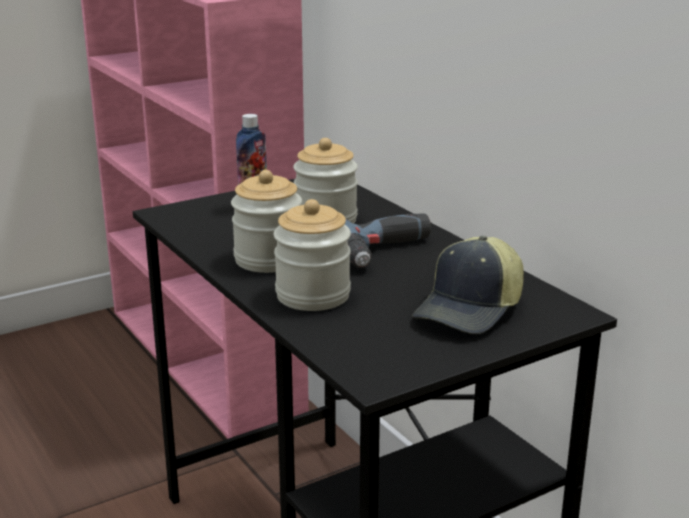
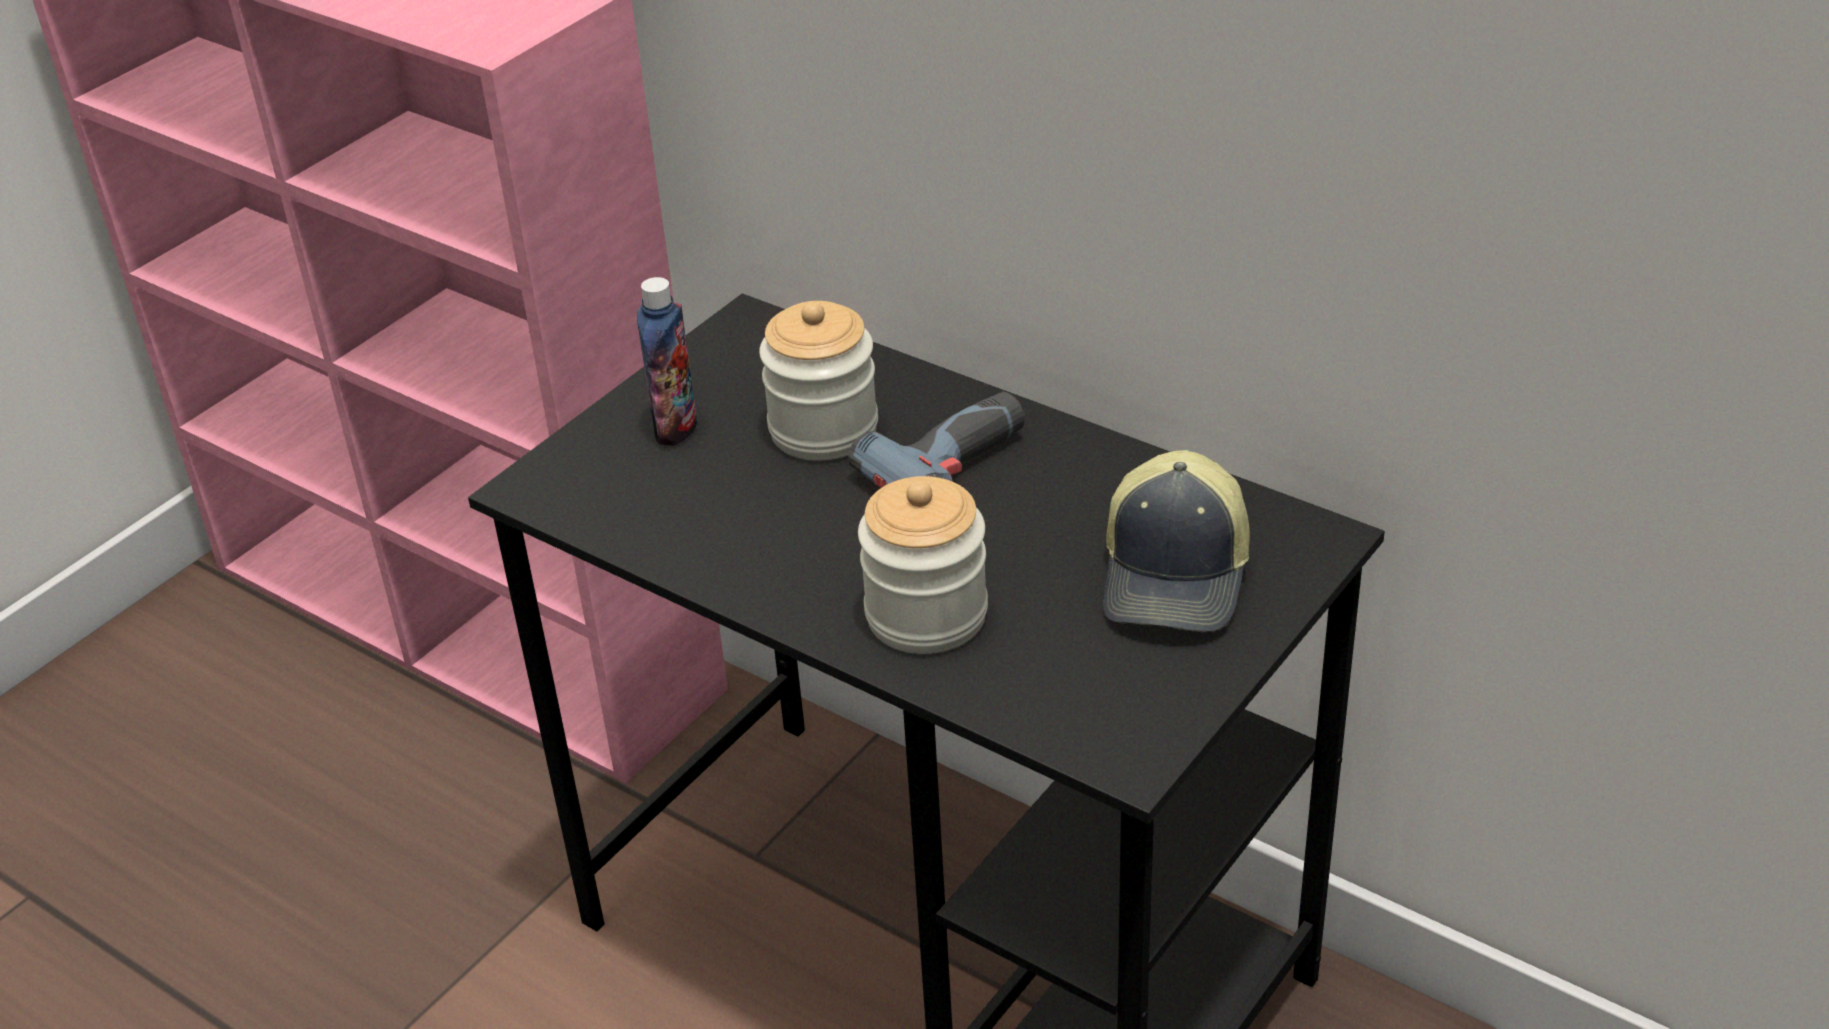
camera: 20 degrees left, 15 degrees up
(268, 259) = (798, 554): jar -> none

